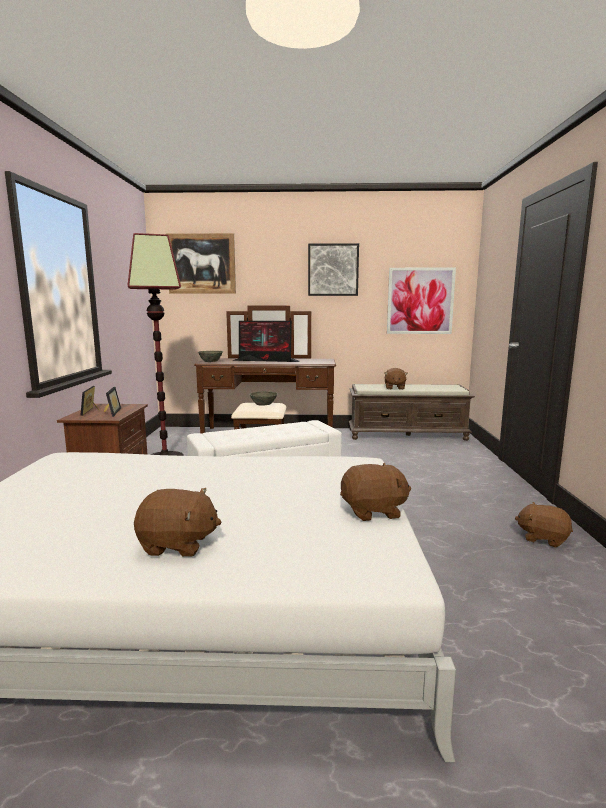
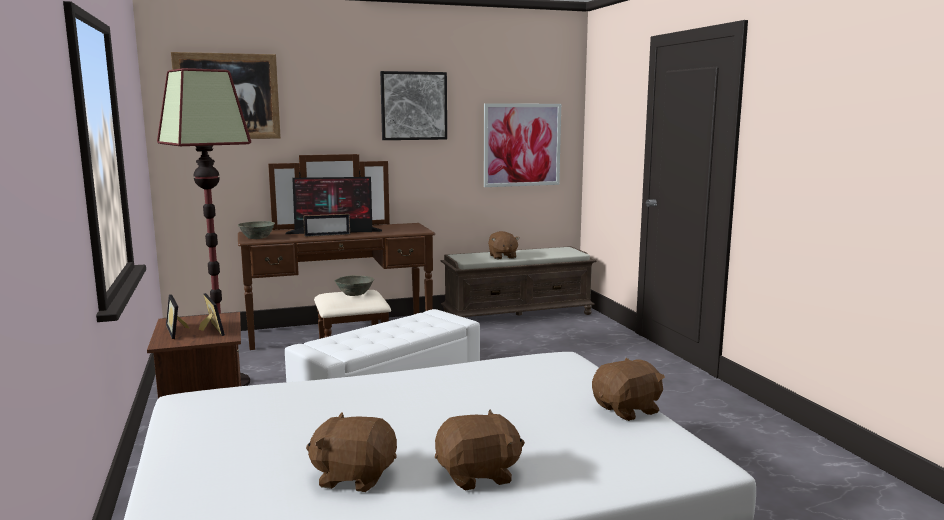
camera: 20 degrees left, 0 degrees up
(257, 362) = (327, 235): none -> picture frame
(543, 538) = (728, 415): brown plush toy -> brown plush toy (354, 476)

